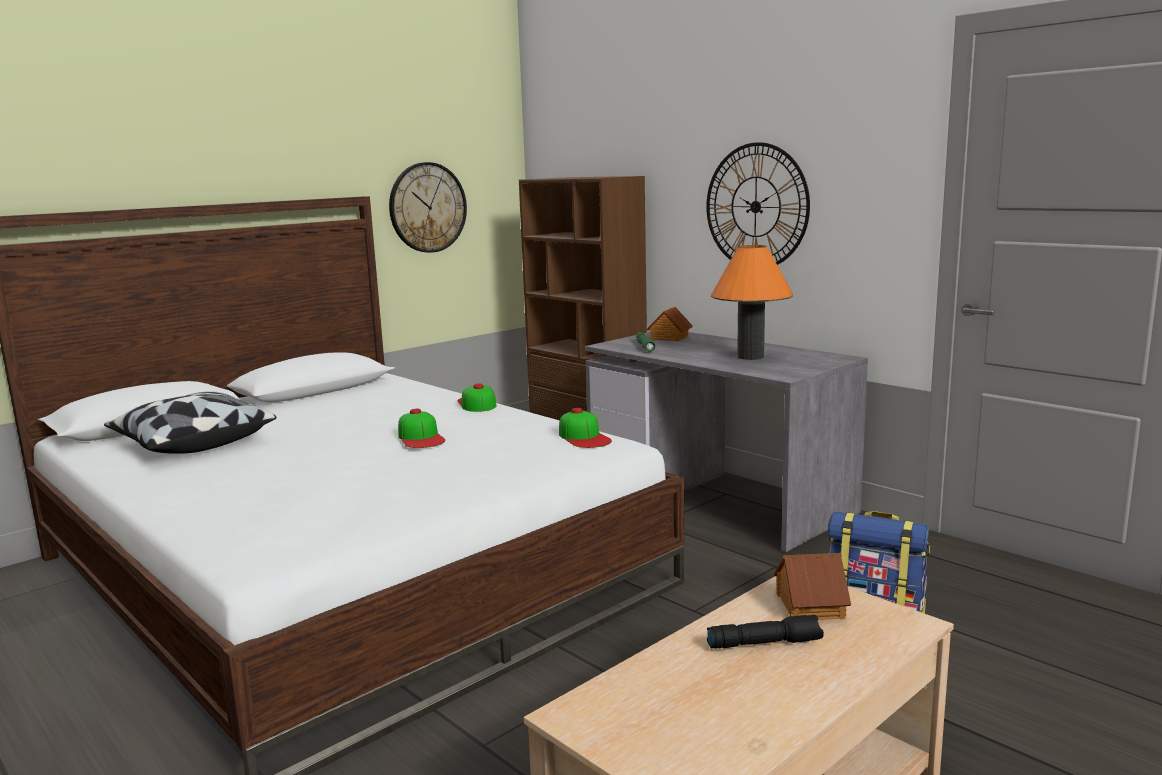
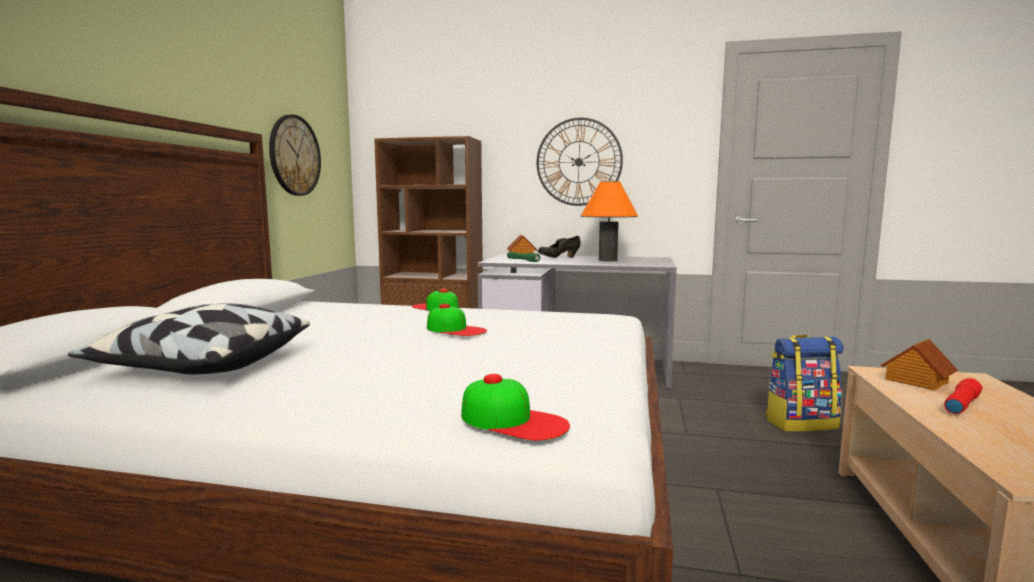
camera: 35 degrees left, 5 degrees down
(584, 437) = (581, 315): cap -> cap (513, 420)
(704, 345) = (559, 258): none -> black shoe
(764, 643) = (960, 404): black flashlight -> red flashlight

